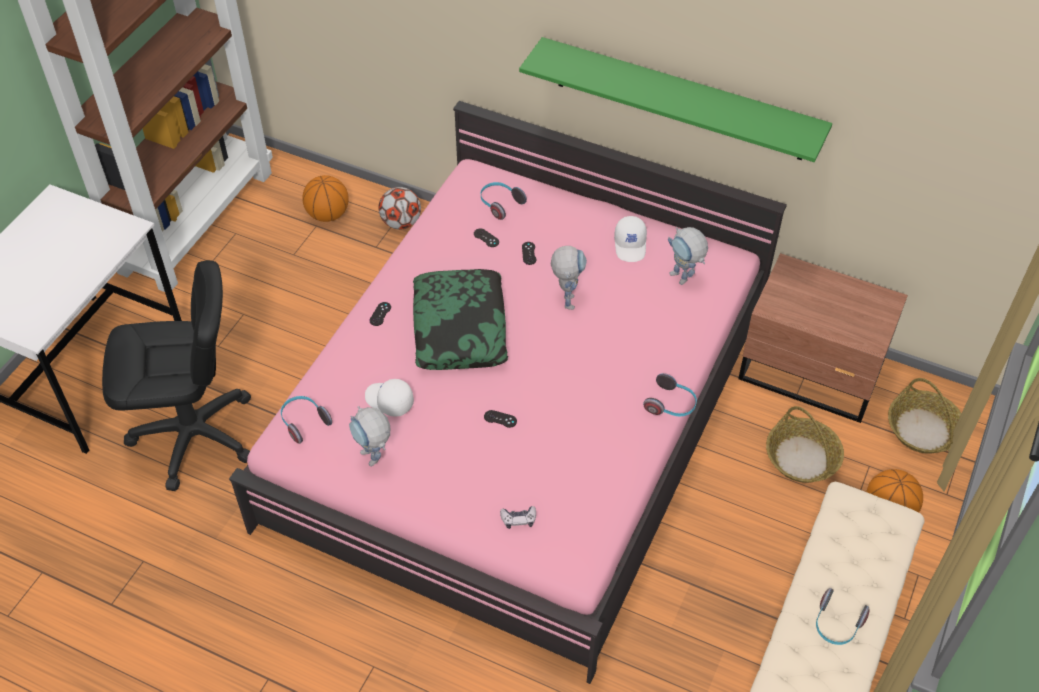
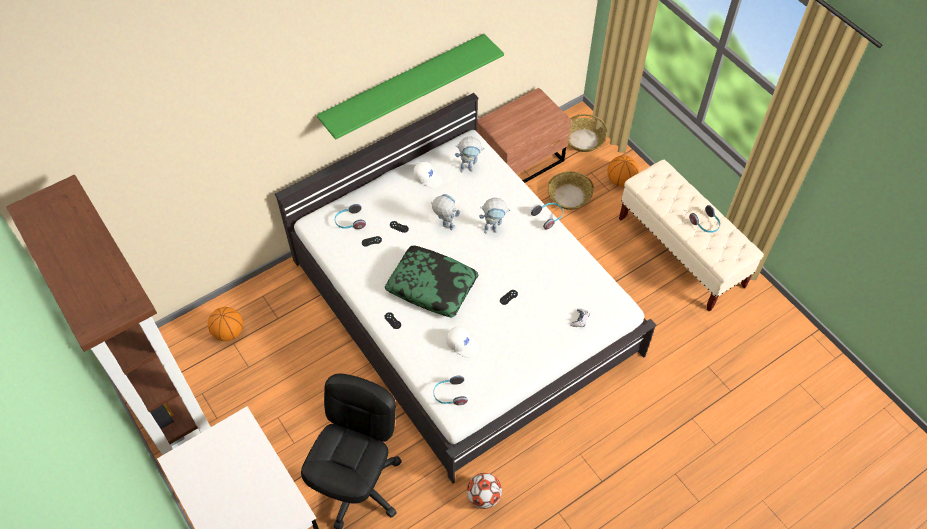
camera: 60 degrees left, 5 degrees up
(375, 460) = (499, 370): toy robot -> toy robot (494, 229)
(389, 401) = (463, 344): white cap -> white cap turned 120 degrees counterclockwise
(401, 223) = (268, 295): football -> football (484, 496)
(520, 419) = (463, 306): pink bed -> white bed

